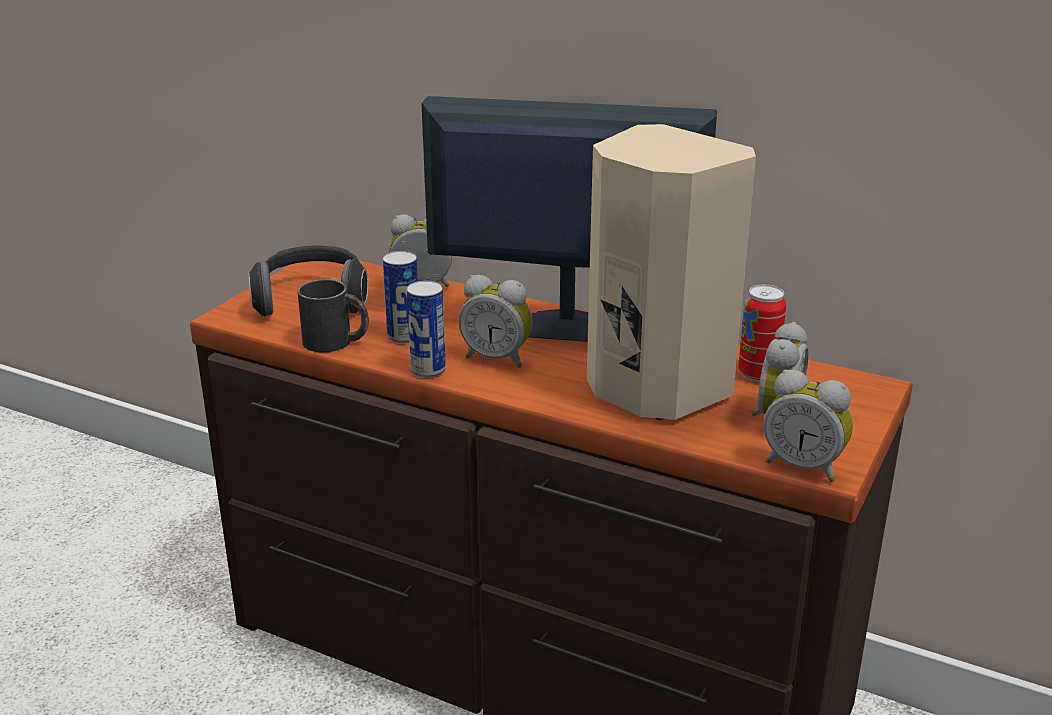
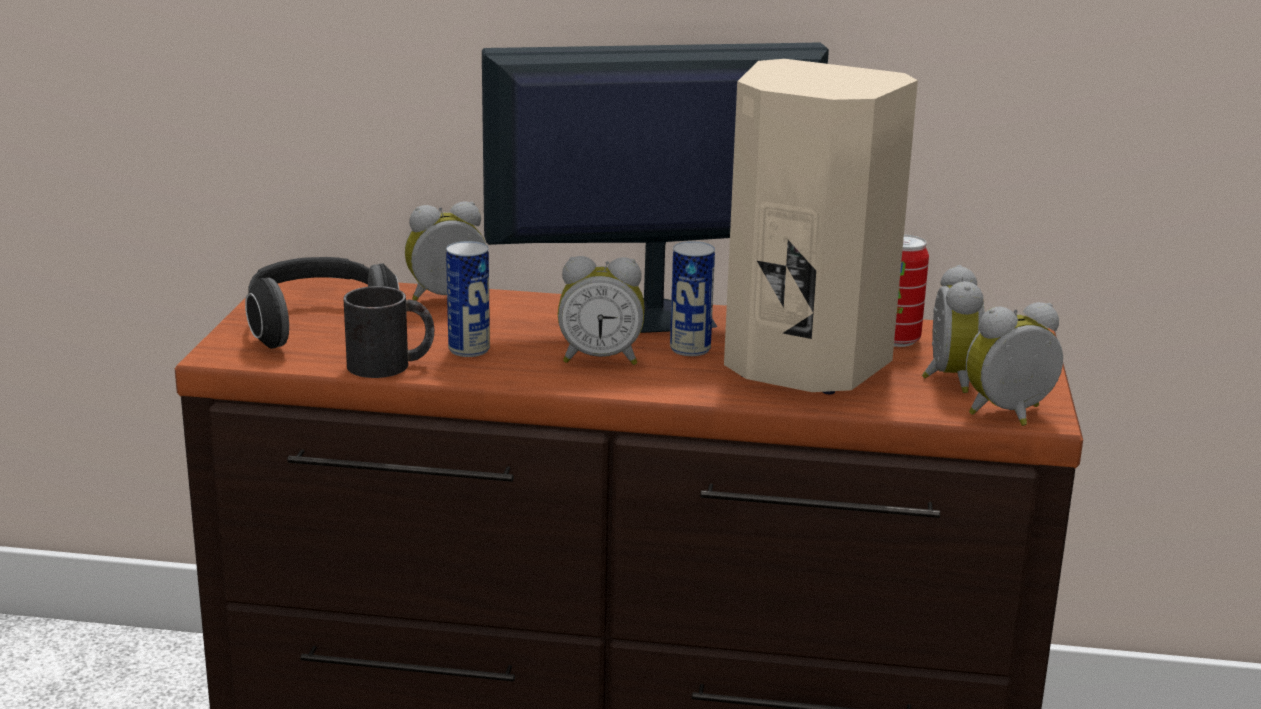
camera: 20 degrees left, 5 degrees down
(428, 370) = (530, 380): can -> can (690, 349)
(803, 466) = (1011, 416): alarm clock -> alarm clock turned 150 degrees clockwise

